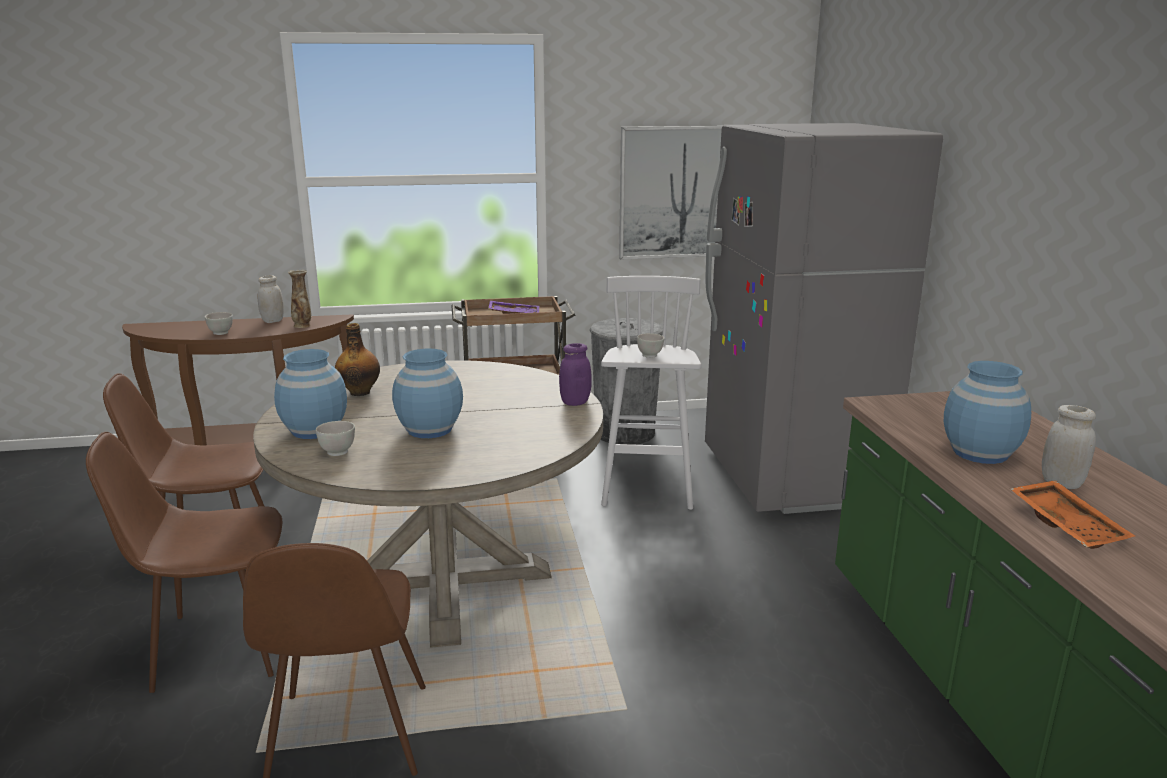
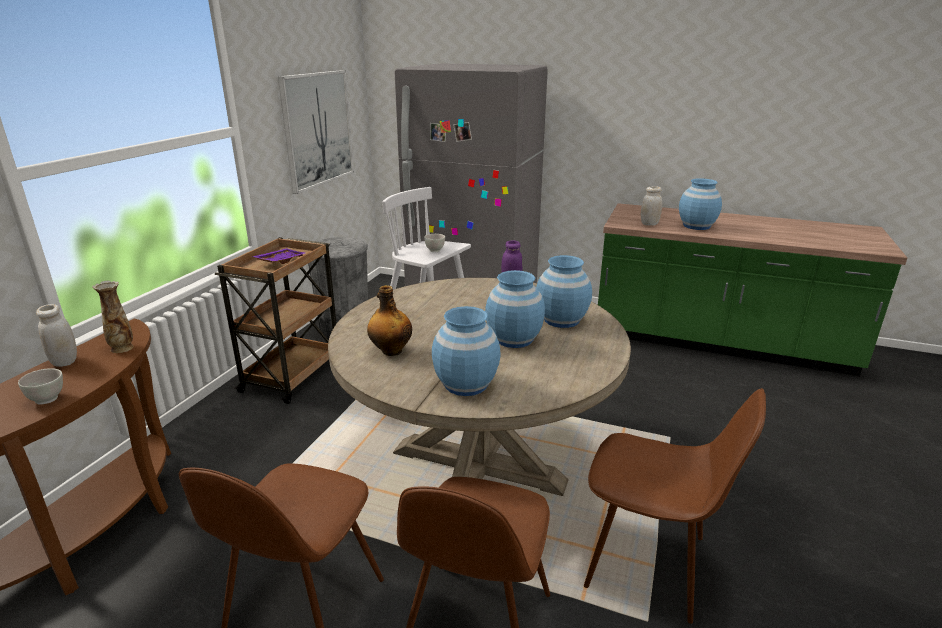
camera: 60 degrees left, 5 degrees up
(337, 452) = (528, 381): white bowl -> none
(503, 441) = (562, 320): none -> blue vase
(1061, 483) = (736, 225): white jar -> white jar (649, 224)
(1068, 525) = (777, 236): orange tray -> none

